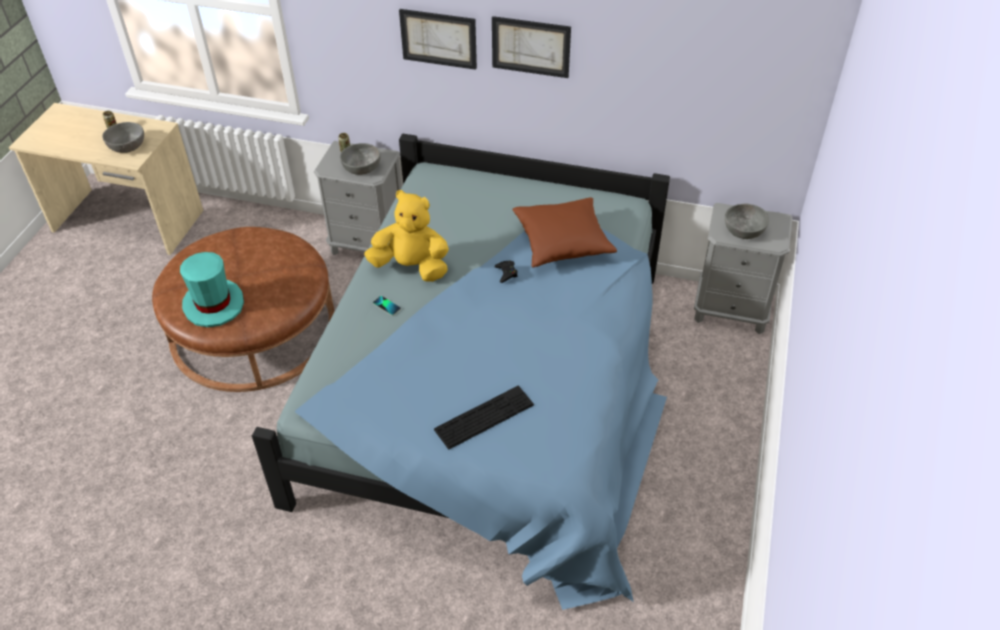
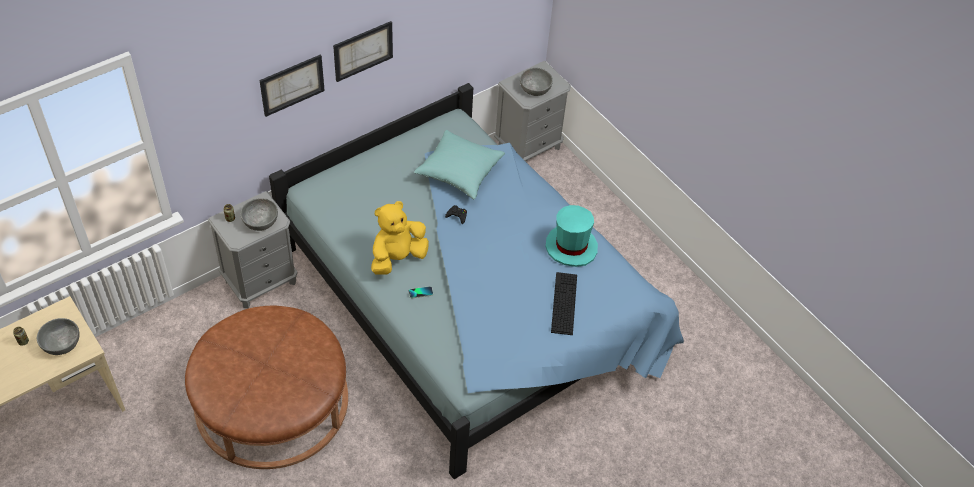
camera: 55 degrees left, 5 degrees up
(214, 304) = (280, 394): turquoise hat -> turquoise hat (571, 247)
(562, 242) = (459, 171): brown pillow -> turquoise pillow

